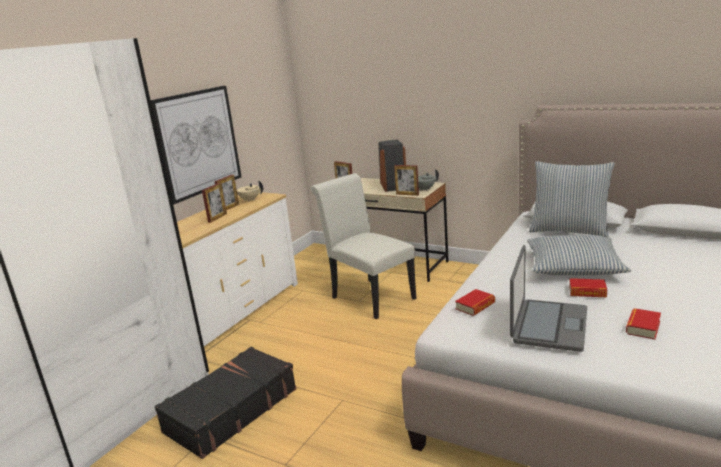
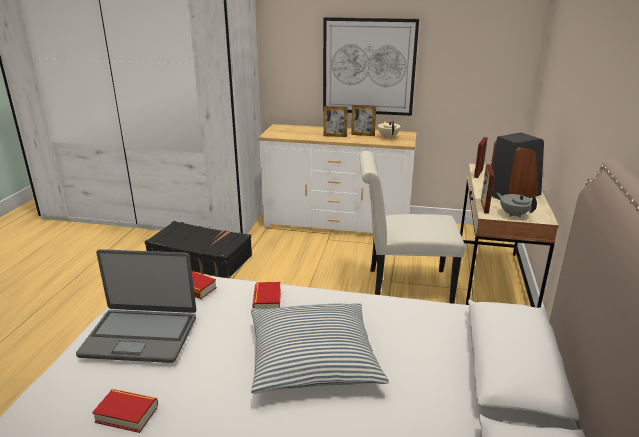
camera: 70 degrees right, 5 degrees up
(369, 296) = (402, 286): white chair -> white chair turned 120 degrees counterclockwise
(569, 230) = (461, 356): pillow -> none
(587, 292) = (228, 368): book -> book (267, 300)

